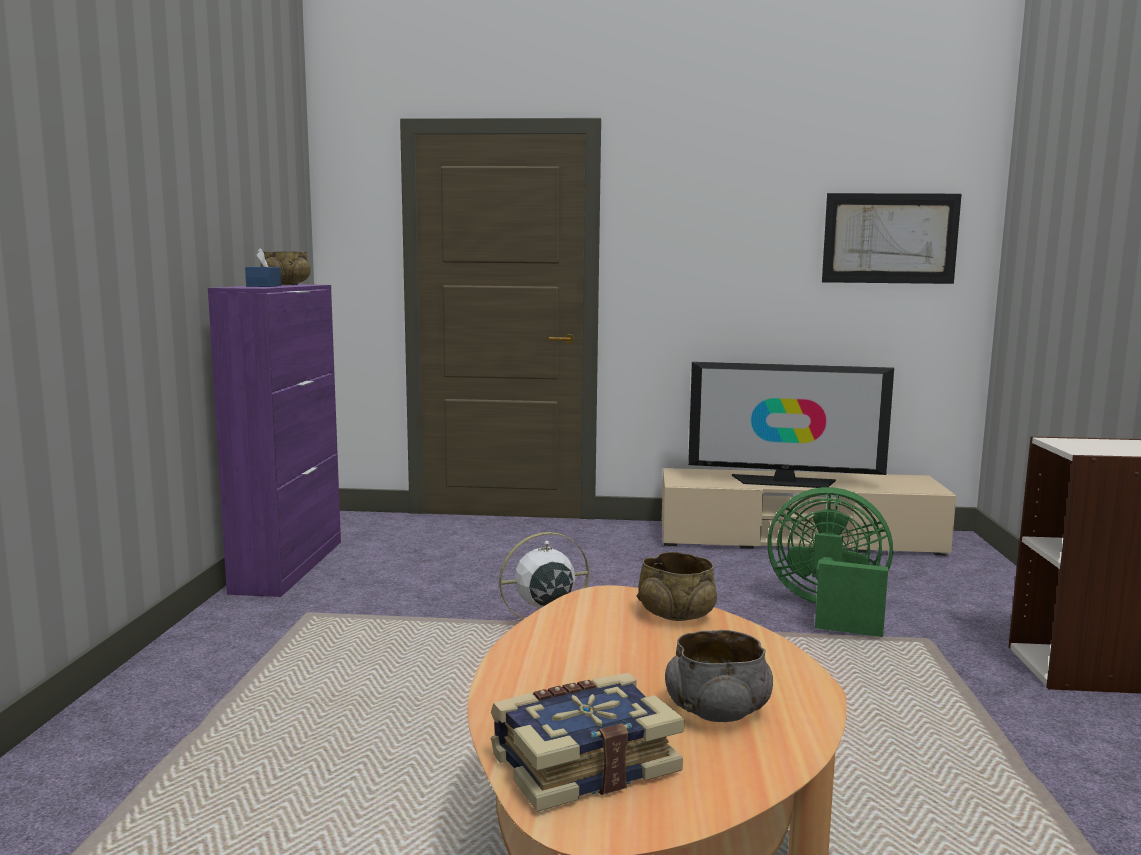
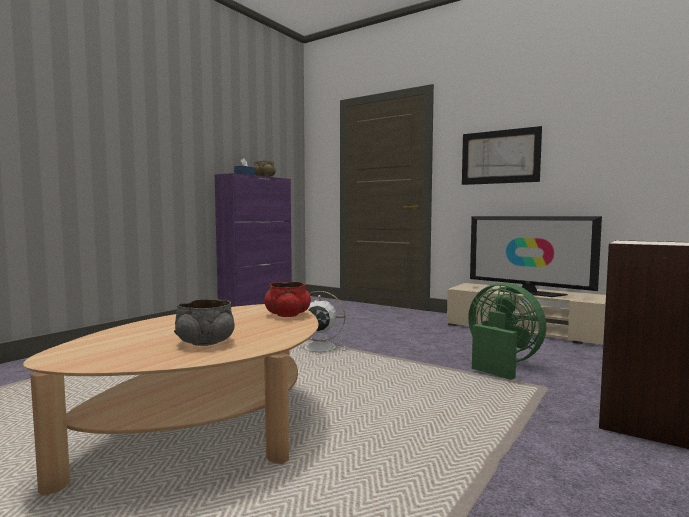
camera: 30 degrees right, 5 degrees down
(582, 762) = (106, 345): book -> none
(677, 614) = (287, 315): beige bowl -> red bowl
(890, 238) = (616, 133): picture -> picture (500, 157)

